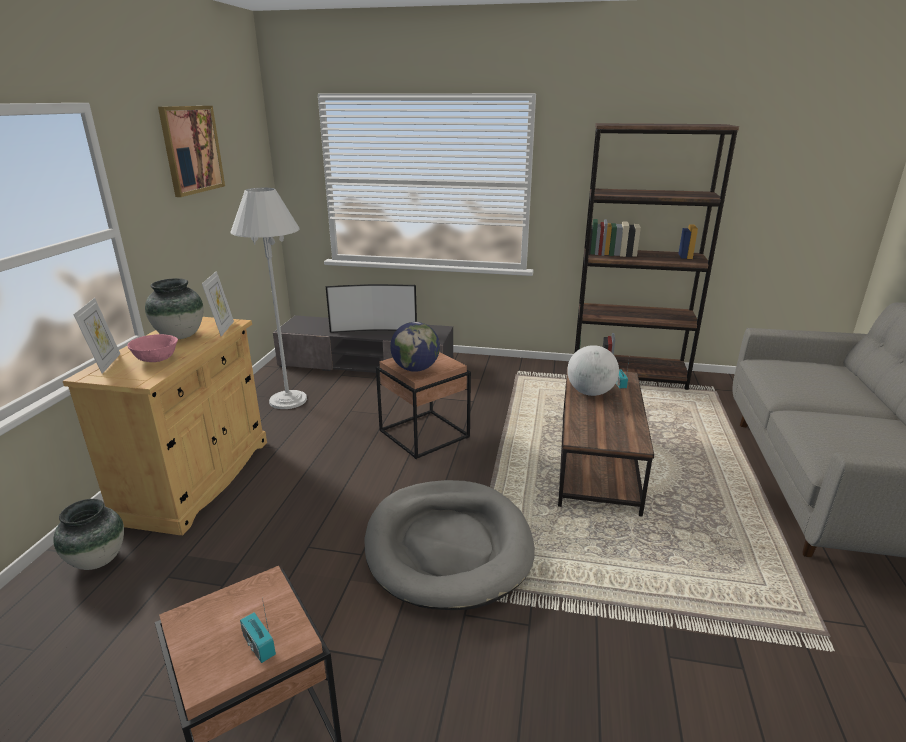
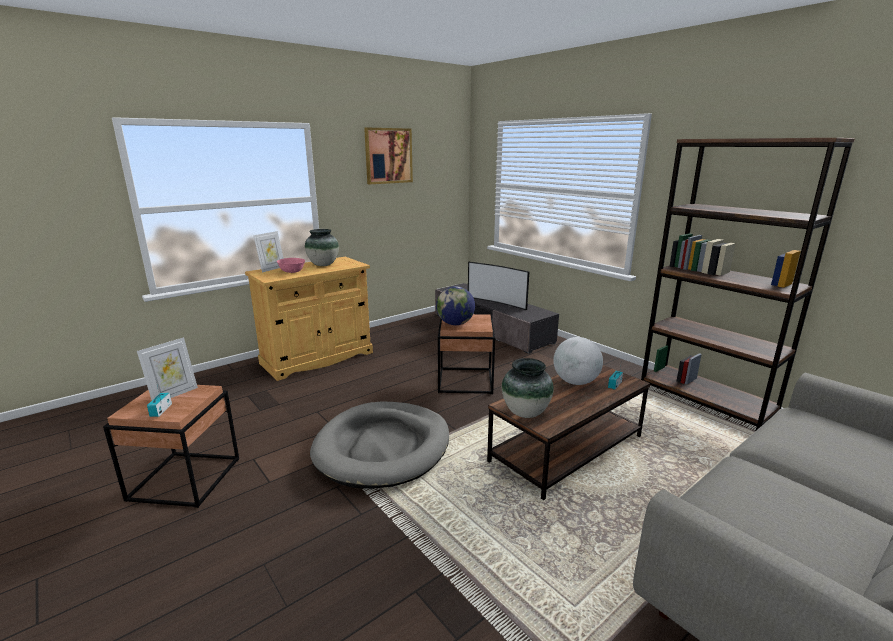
camera: 40 degrees right, 5 degrees down
(97, 560) = (236, 376): vase -> vase (525, 412)
(223, 328) = (347, 266): picture frame -> picture frame (174, 394)
(288, 400) = (415, 335): white floor lamp -> none

